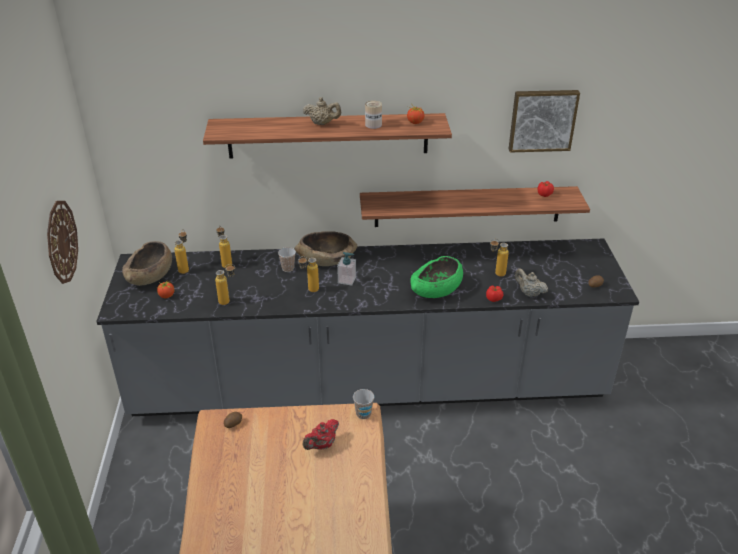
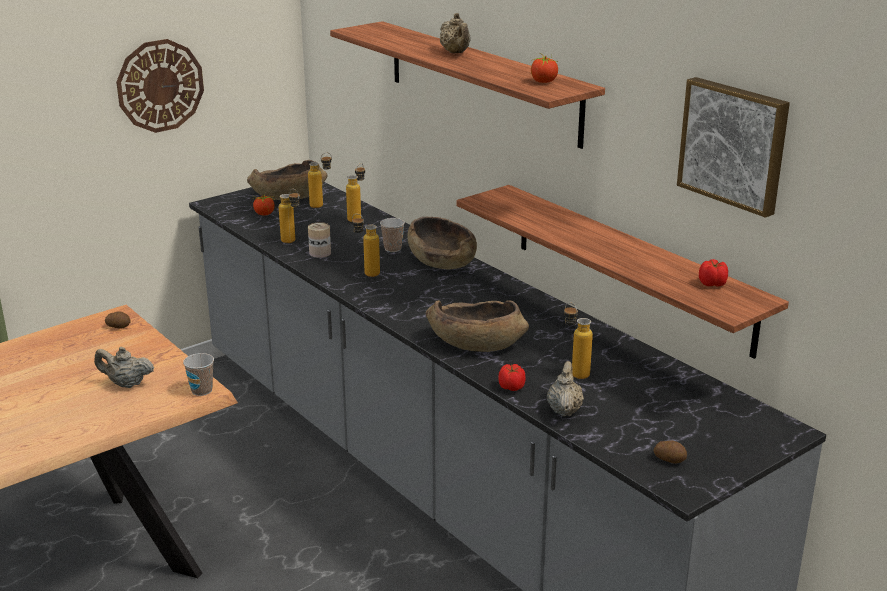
camera: 55 degrees right, 10 degrees down
(322, 445) = (126, 384): red teapot -> beige teapot
(347, 280) = (416, 285): soap dispenser -> none
(373, 125) = (497, 69): can -> can (320, 253)
(436, 289) = (475, 343): green bowl -> brown bowl

